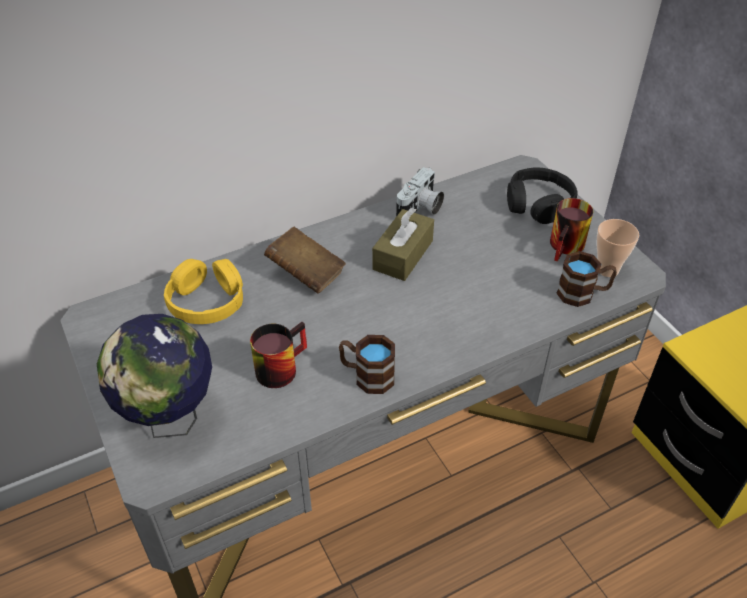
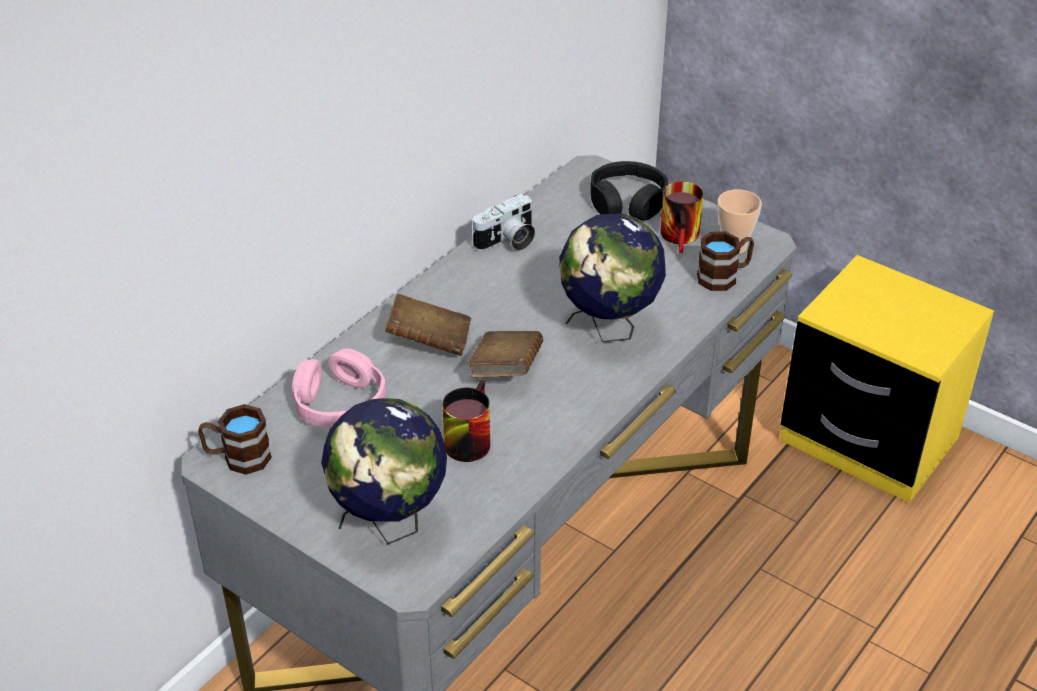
camera: 25 degrees left, 5 degrees down
(207, 301) = (339, 403): yellow headphones -> pink headphones
(348, 317) = (505, 370): none -> brown book
(367, 376) = (563, 418): brown mug -> brown mug (237, 458)
(403, 255) = (520, 293): brown tissue box -> none
(421, 209) = (507, 242): camera -> camera turned 45 degrees clockwise
(454, 309) = (609, 330): none -> globe

